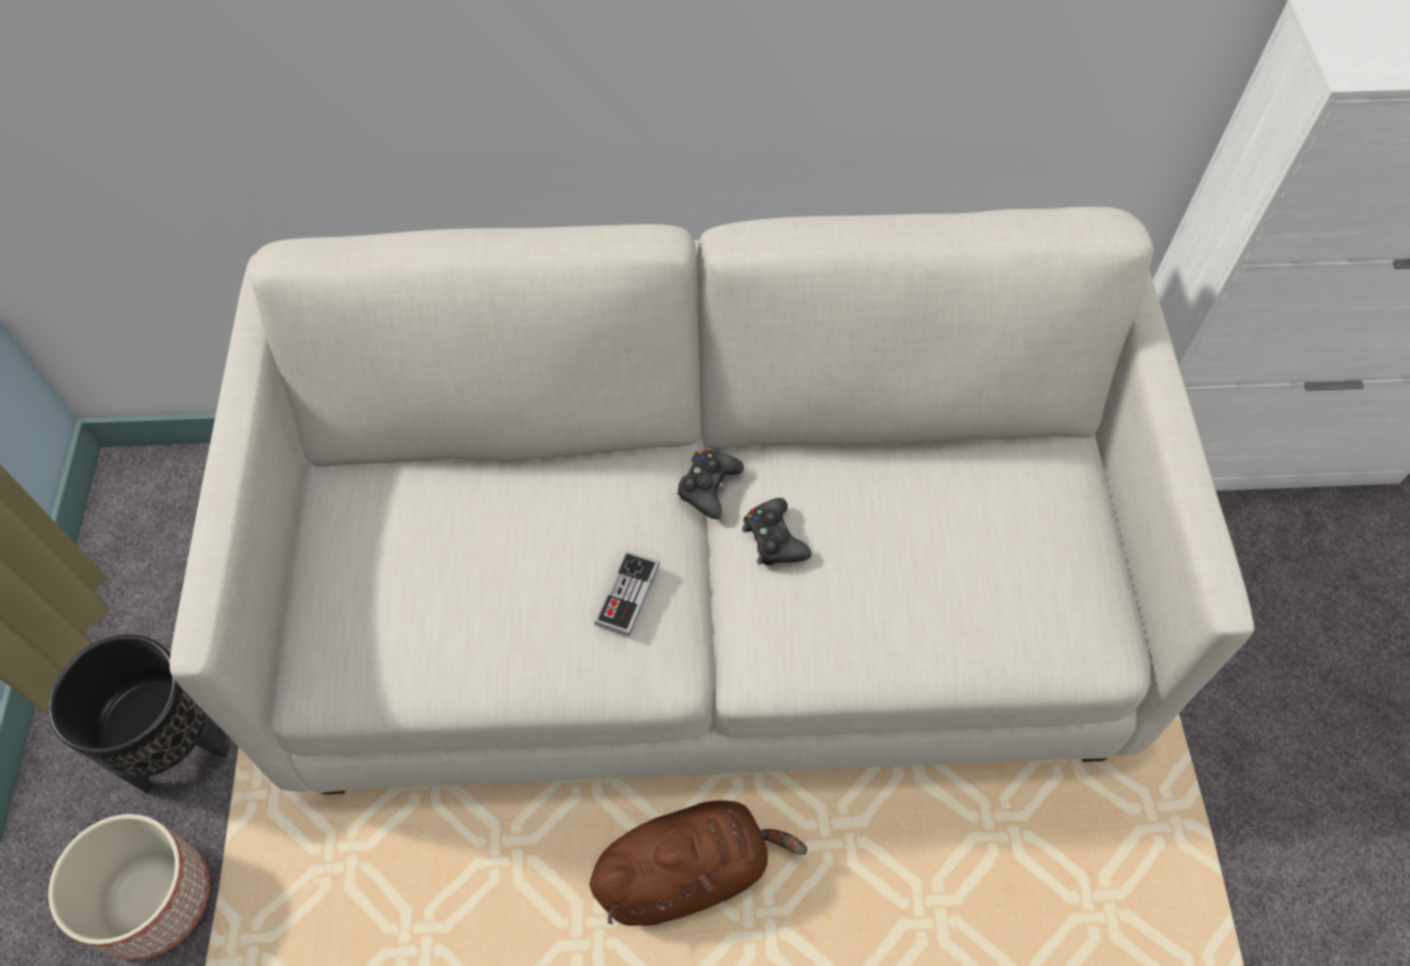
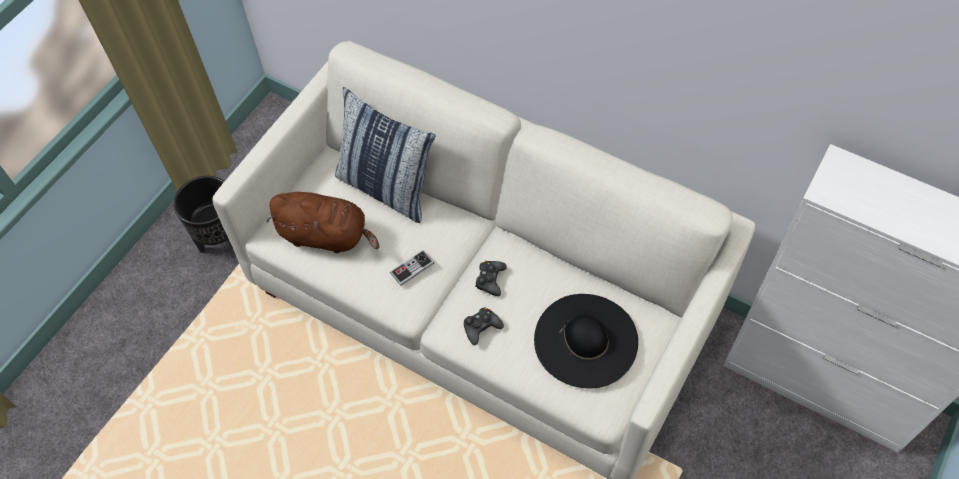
camera: 35 degrees right, 0 degrees up
(151, 897) = (178, 295): planter -> none
(480, 481) = (386, 188): none -> pillow
(688, 871) = (392, 416): brown plush toy -> brown plush toy (327, 235)
(708, 487) = (481, 242): black game controller -> black game controller (481, 327)
(997, 550) = (586, 340): none -> black hat

